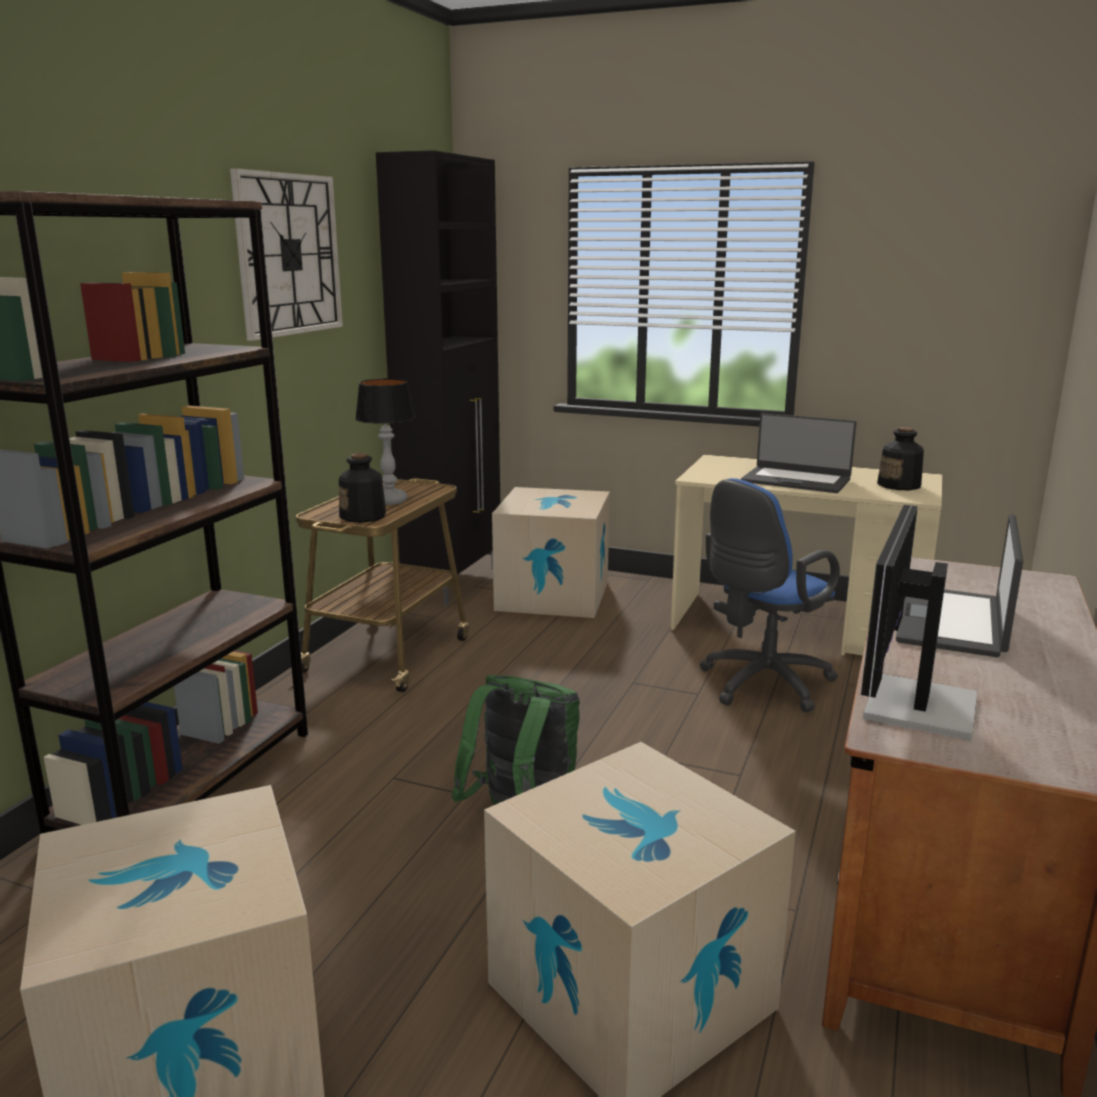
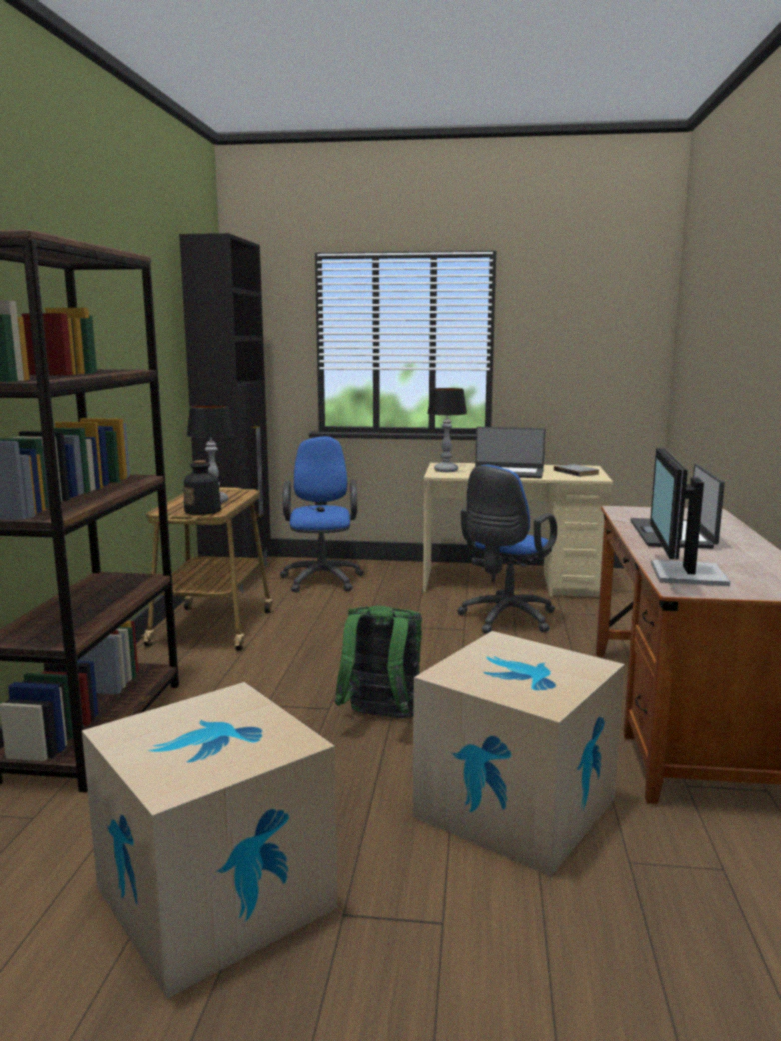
camera: 15 degrees left, 5 degrees down
(288, 255) = (130, 307): wall clock -> none
(553, 596) = (322, 578): cardboard box -> blue office chair
(713, 471) = (445, 470): none -> table lamp
(899, 485) = (577, 472): bottle -> grey book

